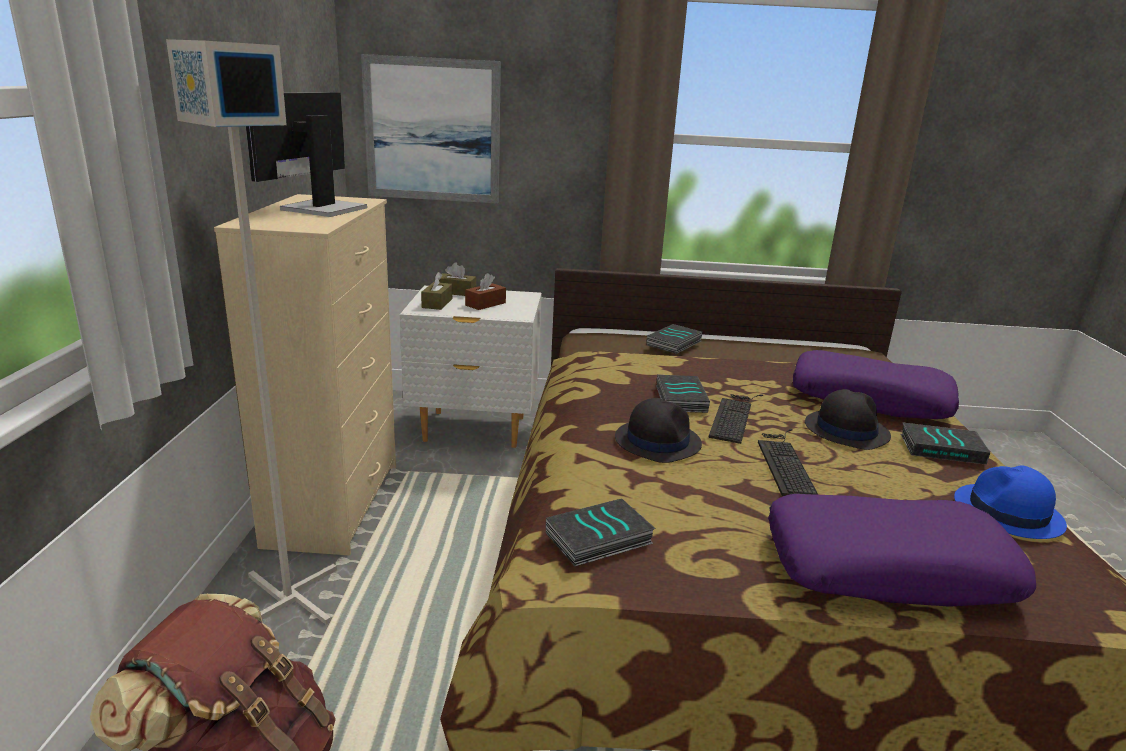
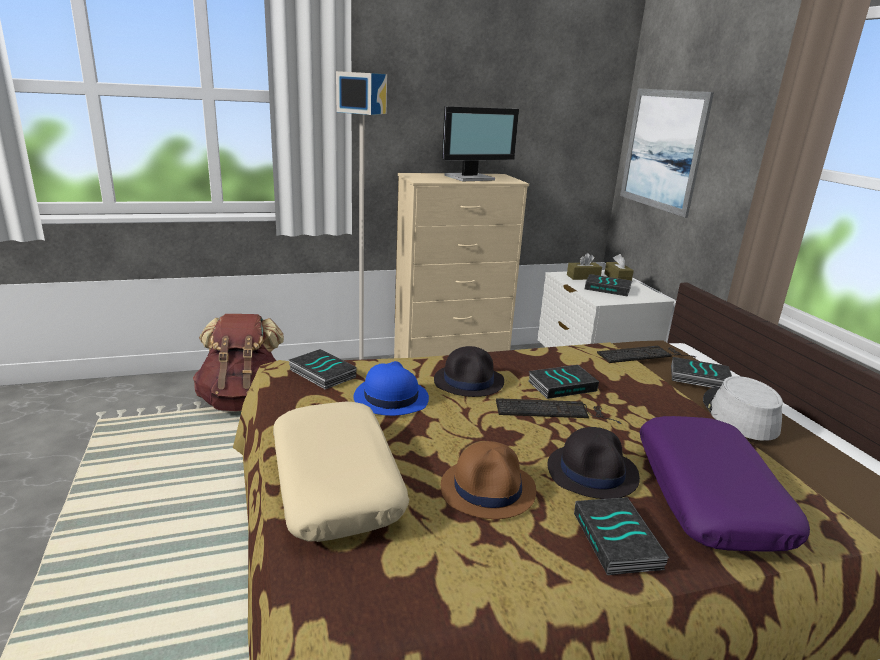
camera: 70 degrees right, 0 degrees up
(320, 209) = (471, 178): monitor -> monitor turned 150 degrees clockwise
(485, 304) = (608, 288): brown tissue box -> book
(747, 351) = (739, 414): none -> grey hat
(784, 462) = (483, 436): keyboard -> keyboard (643, 355)
(883, 482) = (488, 489): none -> brown hat
(887, 568) = (337, 482): purple pillow -> beige pillow
(1007, 513) = (487, 574): blue hat -> blue hat (390, 398)

